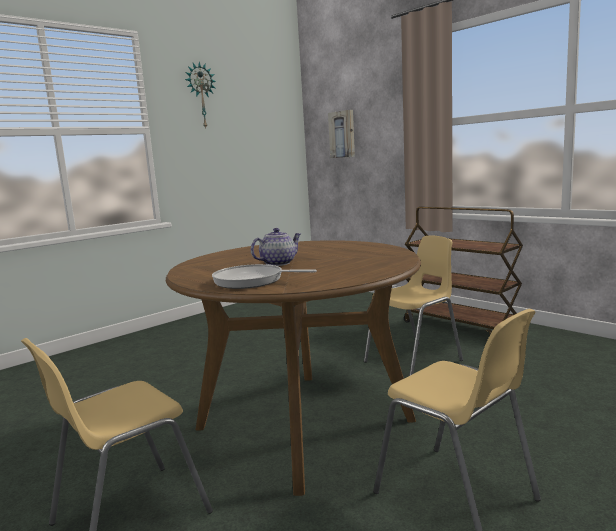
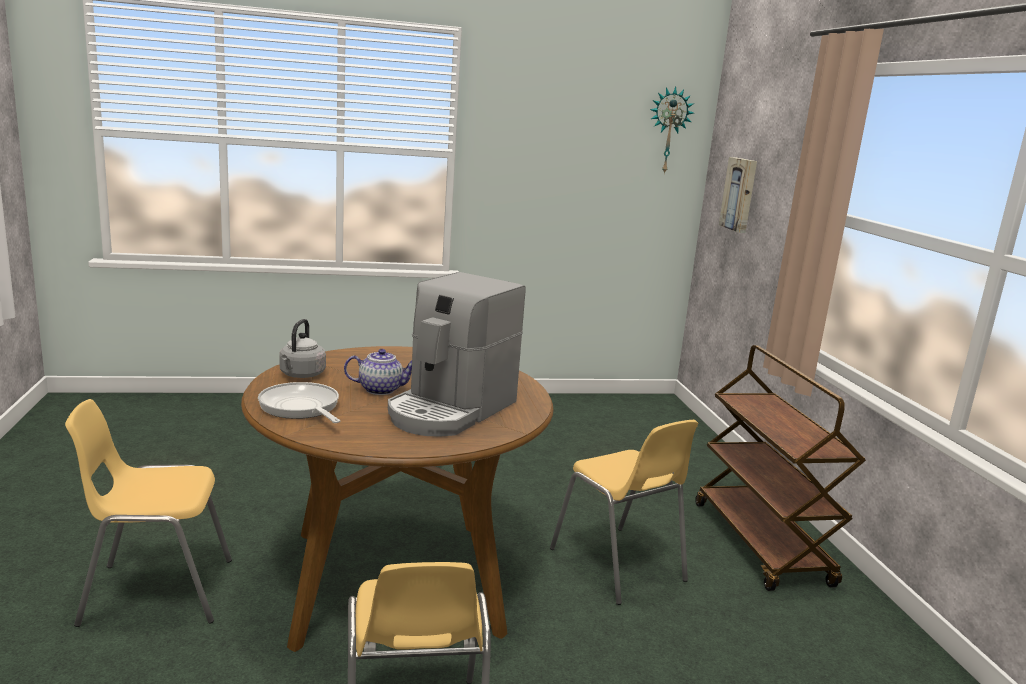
camera: 30 degrees right, 5 degrees up
(200, 95) = (538, 113): wall clock -> wall clock (668, 130)
(202, 272) = (301, 375): none -> grey kettle
(348, 258) = (450, 410): none -> coffee machine
(414, 361) = (618, 565): yellow chair -> yellow chair turned 60 degrees clockwise

